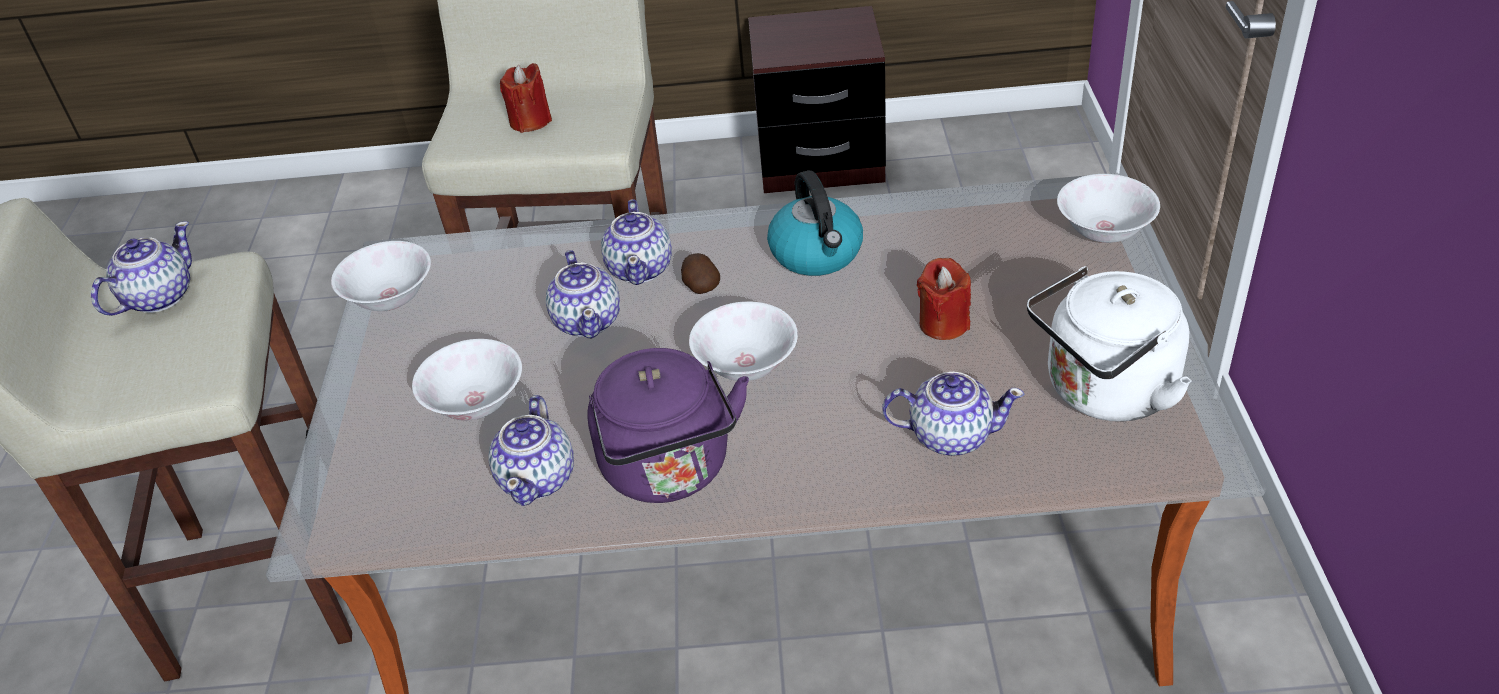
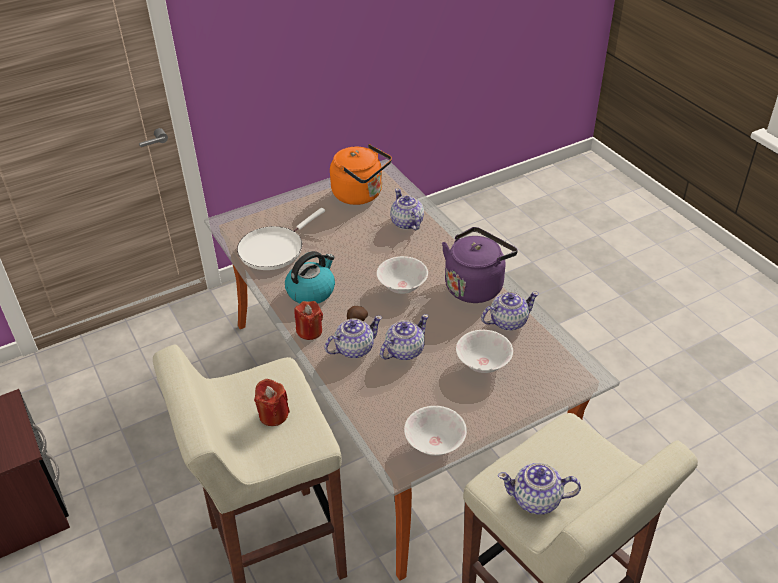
camera: 120 degrees left, 0 degrees up
(943, 324) = (342, 240): red candle -> red candle (309, 331)
(968, 234) = (274, 249): none -> white frying pan
(1103, 232) = (255, 213): white bowl -> none
(1104, 392) = (360, 195): white kettle -> orange kettle

